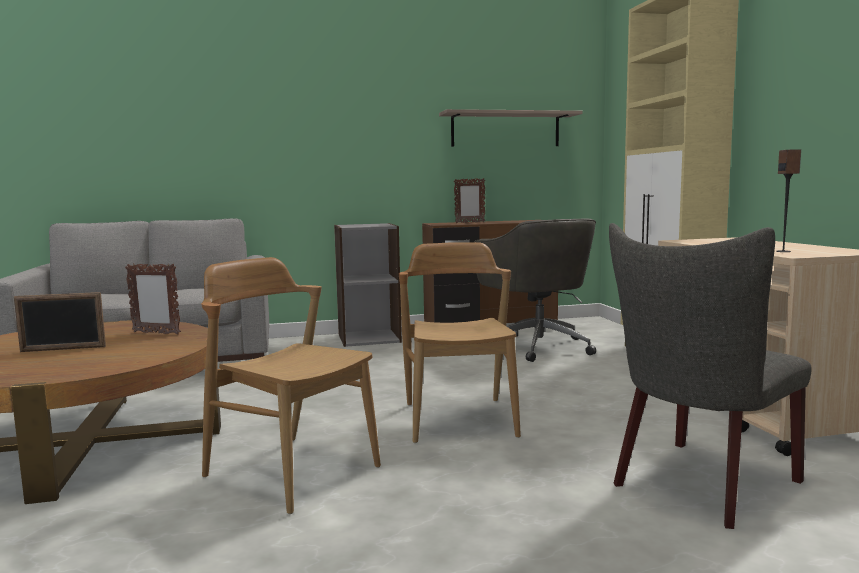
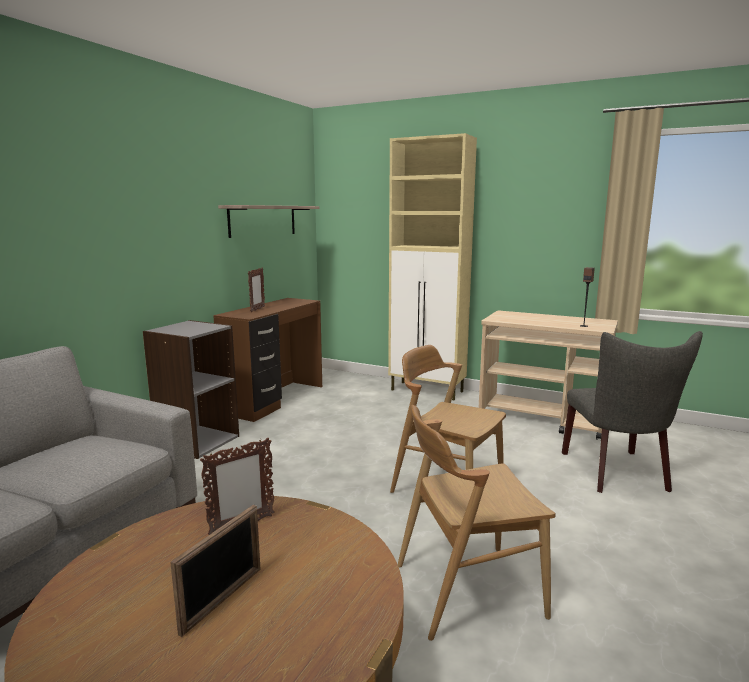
camera: 50 degrees left, 5 degrees up
(537, 346) = (345, 407): grey office chair -> none

